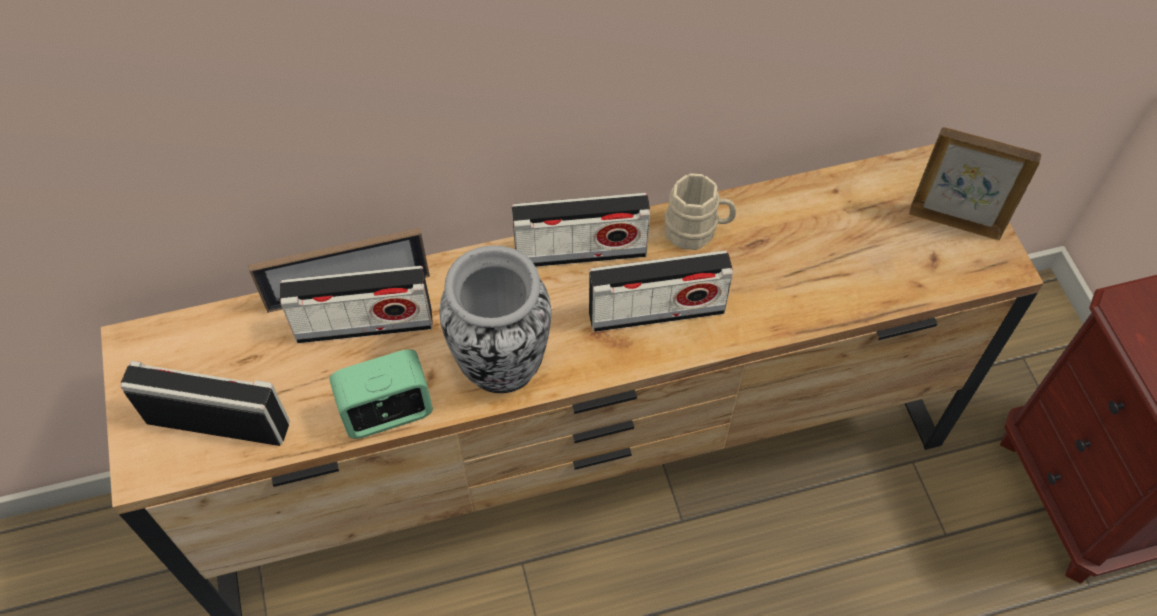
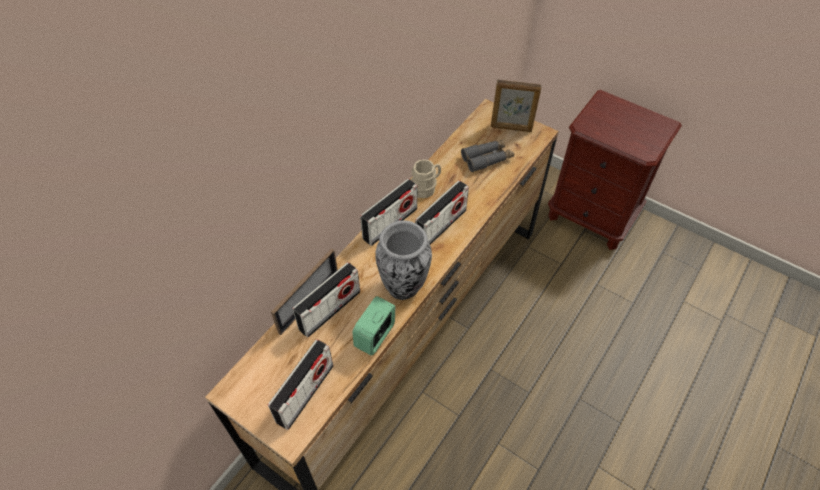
camera: 40 degrees left, 5 degrees down
(218, 422) = (305, 393): radio -> radio turned 150 degrees clockwise
(853, 249) = (487, 159): none -> grey binoculars
(954, 221) = (511, 128): picture frame -> picture frame turned 150 degrees counterclockwise

